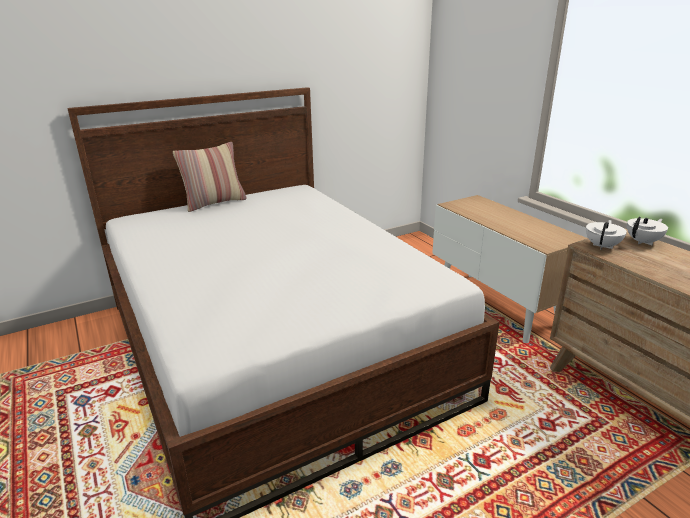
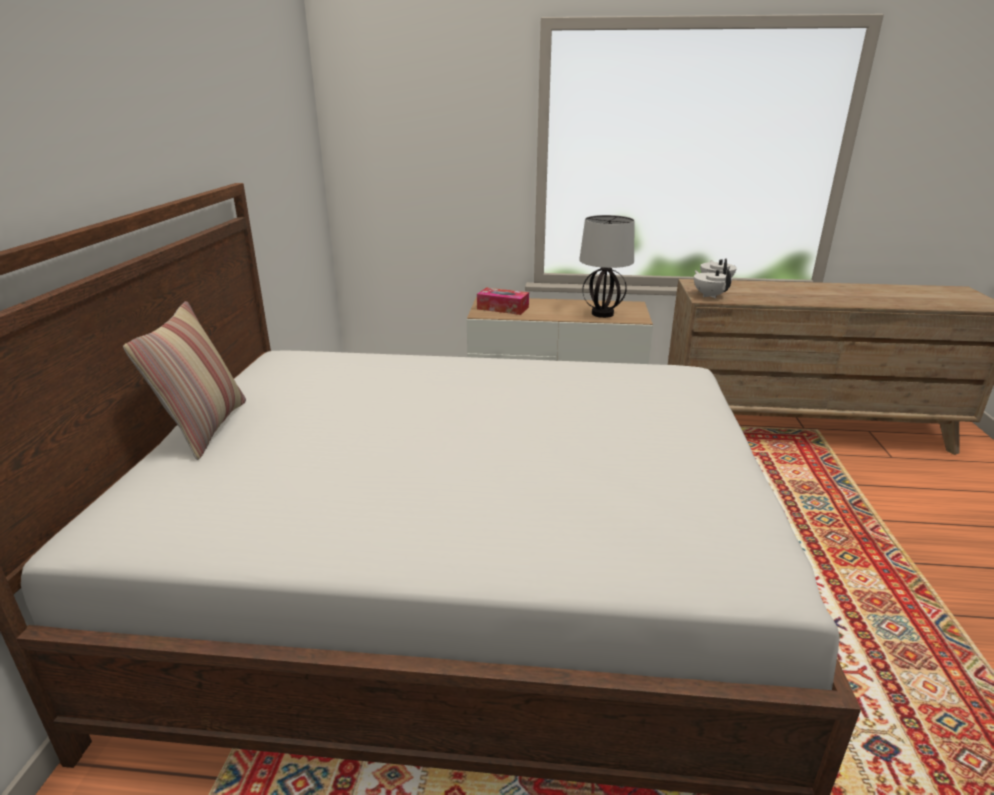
camera: 55 degrees left, 0 degrees up
(472, 206) = (503, 308): none -> tissue box
(528, 233) = (601, 314): none -> table lamp

